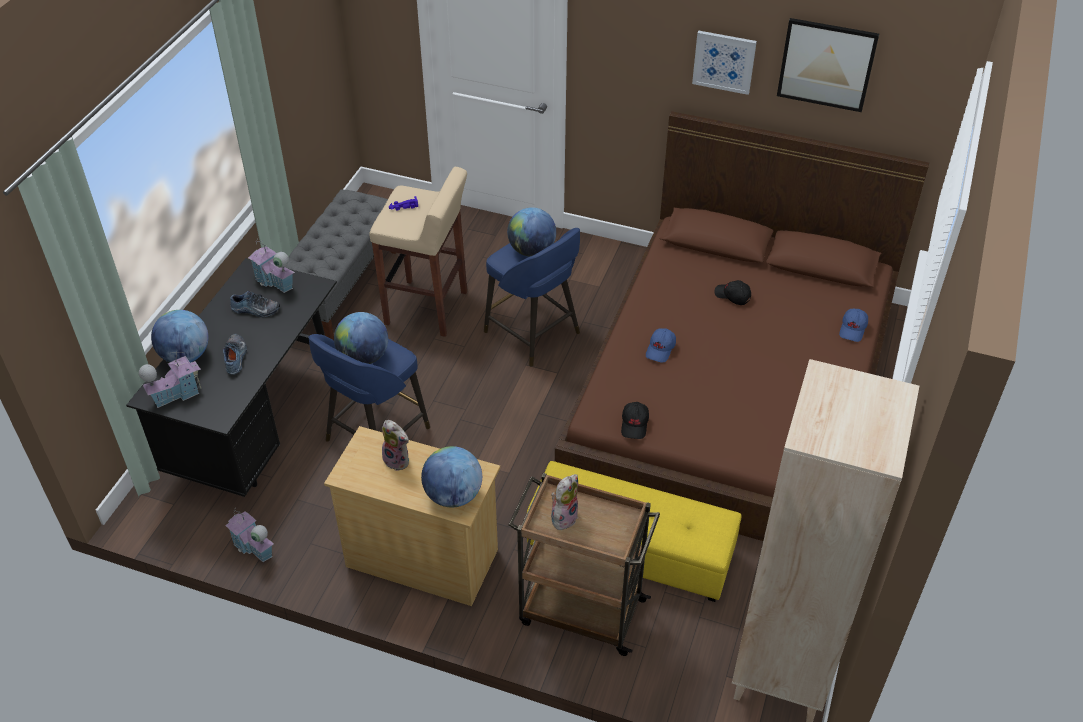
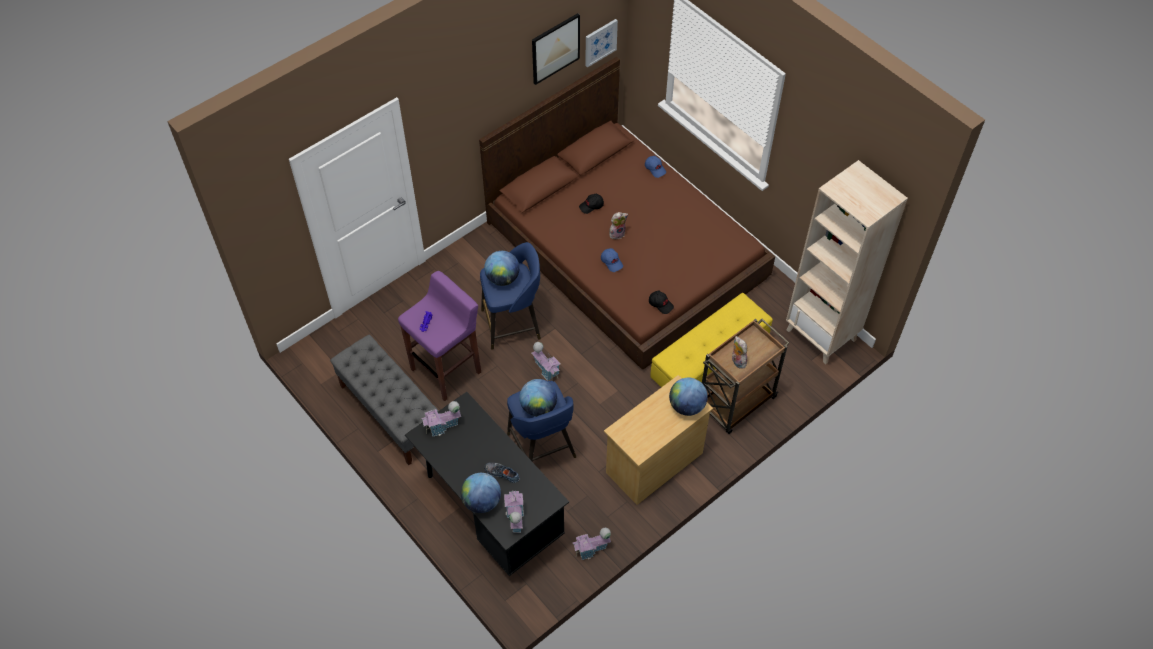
camera: 60 degrees left, 10 degrees up
(255, 310) = (464, 447): shoe -> none
(398, 460) = (644, 421): plush toy -> plush toy (617, 233)
(427, 308) = (447, 370): beige stool -> purple stool
(491, 391) = (546, 369): none -> toy house
(724, 61) = (501, 89): picture -> picture (600, 42)

